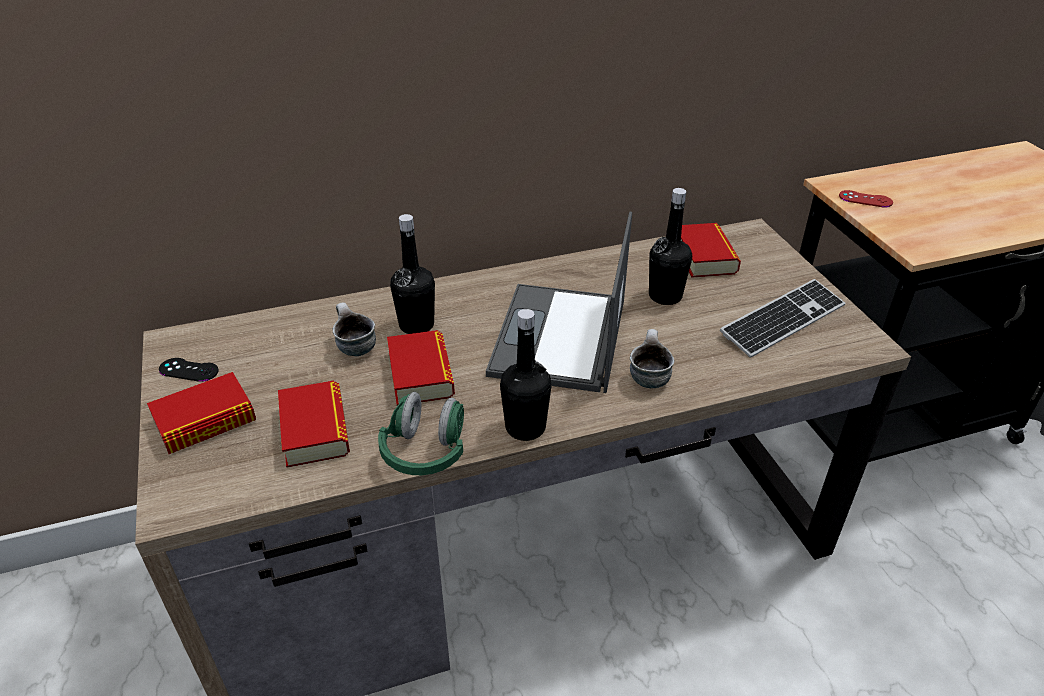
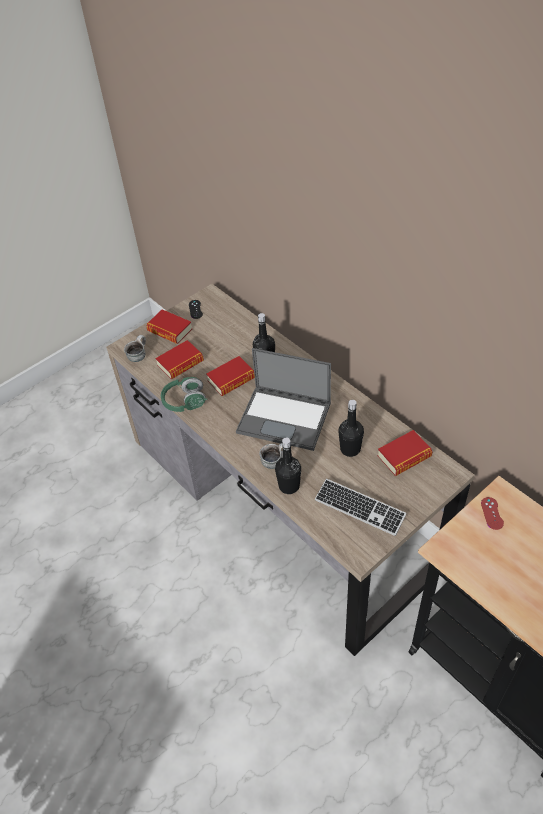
camera: 70 degrees right, 10 degrees up
(353, 347) = (237, 349): mug -> mug (138, 356)
(525, 427) = (215, 428): black bottle -> black bottle (289, 486)
(559, 339) = (285, 418): laptop -> laptop turned 150 degrees counterclockwise

